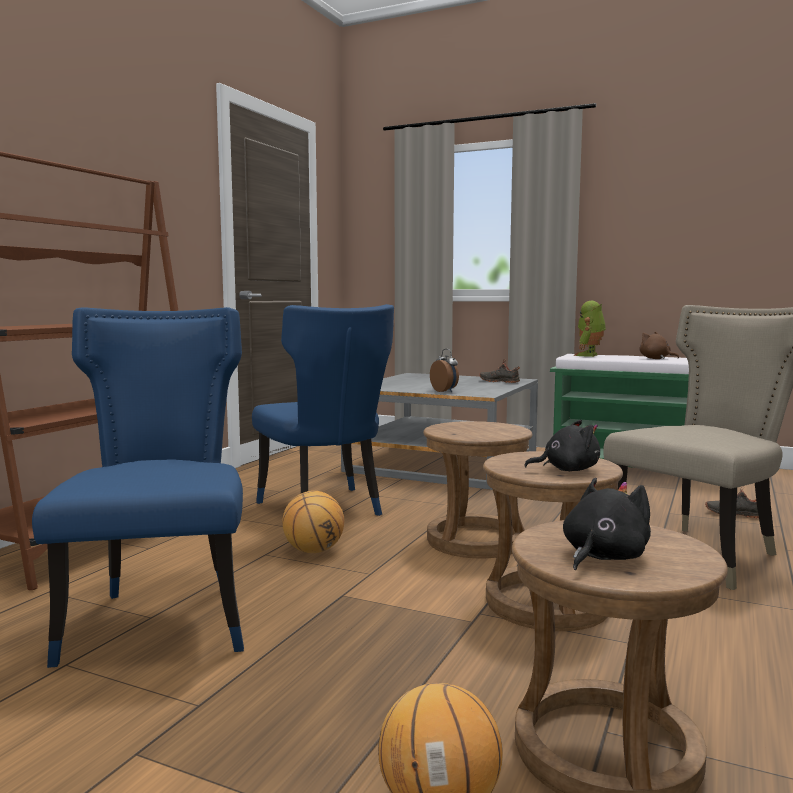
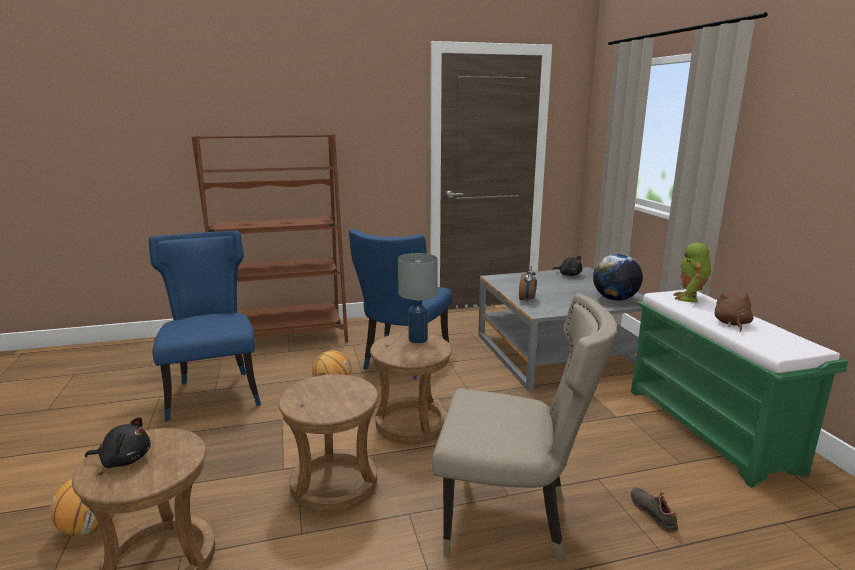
camera: 50 degrees right, 10 degrees up
(162, 619) = (214, 393): blue chair -> blue chair turned 60 degrees counterclockwise
(461, 425) = (418, 339): none -> grey table lamp
(499, 381) = (615, 299): black shoe -> globe
(567, 470) = (318, 404): black plush toy -> black plush toy (568, 275)
(589, 355) = (690, 298): toy robot -> toy robot turned 60 degrees counterclockwise

